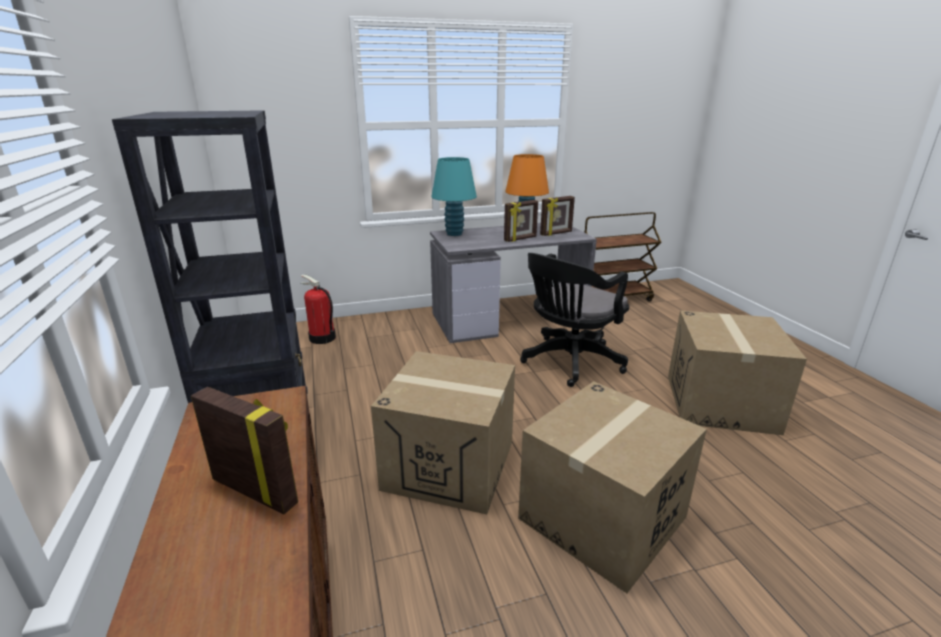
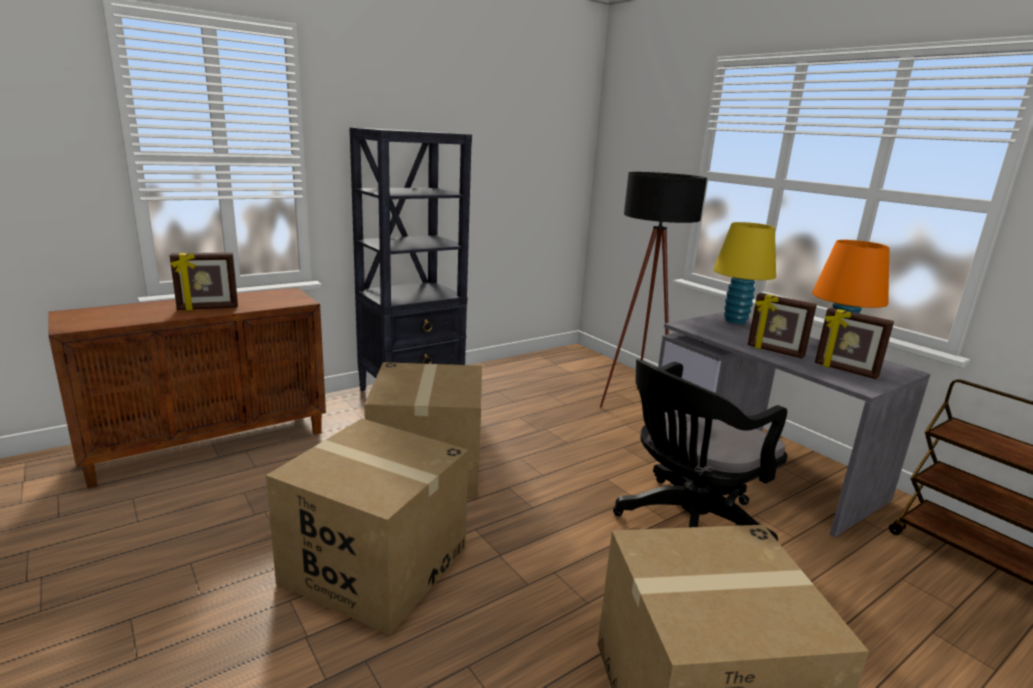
camera: 70 degrees right, 5 degrees down
(256, 490) = (208, 308): picture frame -> picture frame turned 60 degrees clockwise
(322, 338) = (591, 373): fire extinguisher -> none
(391, 332) = (636, 401): none -> black floor lamp
(454, 234) = (735, 321): turquoise table lamp -> yellow table lamp
(569, 362) = (686, 526): black office chair -> black office chair turned 60 degrees counterclockwise

